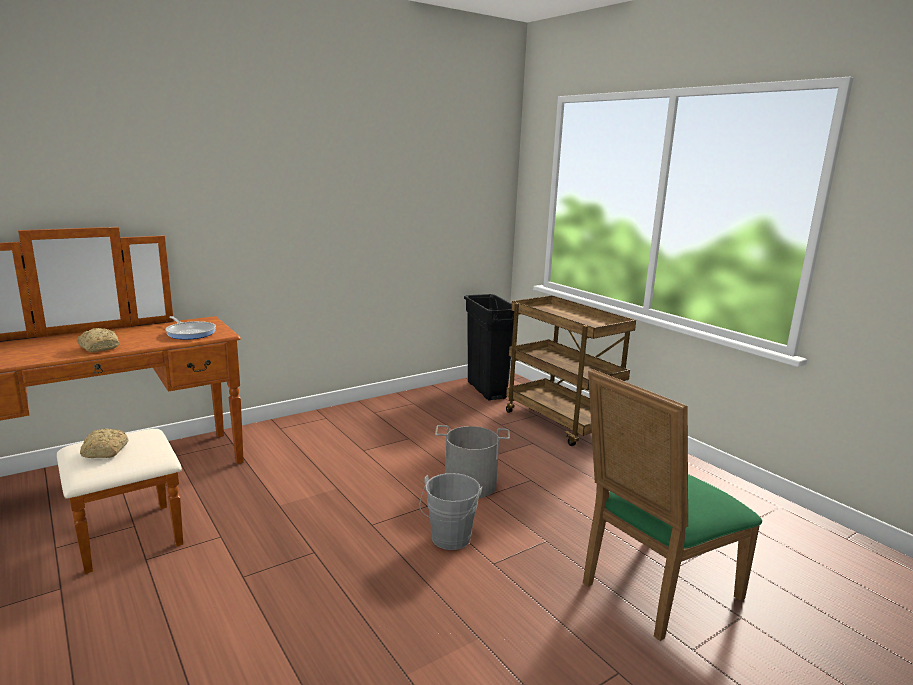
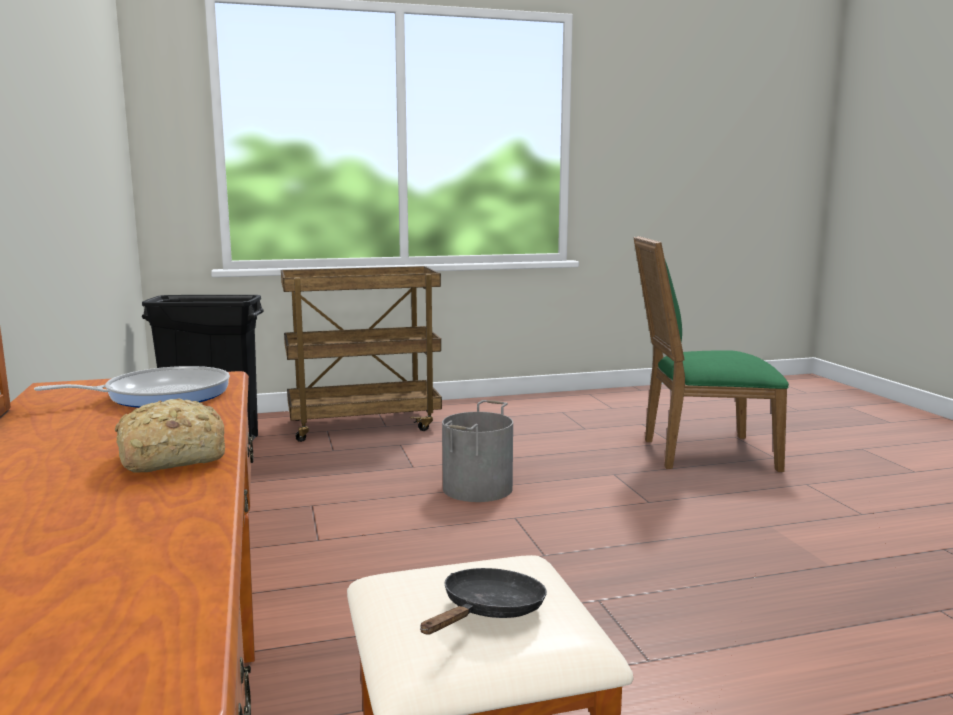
camera: 70 degrees left, 5 degrees down
(104, 452) = (488, 612): bread -> black frying pan
(449, 540) = (598, 516): grey bucket -> none
(652, 590) = (700, 453): green chair -> green chair turned 105 degrees clockwise

